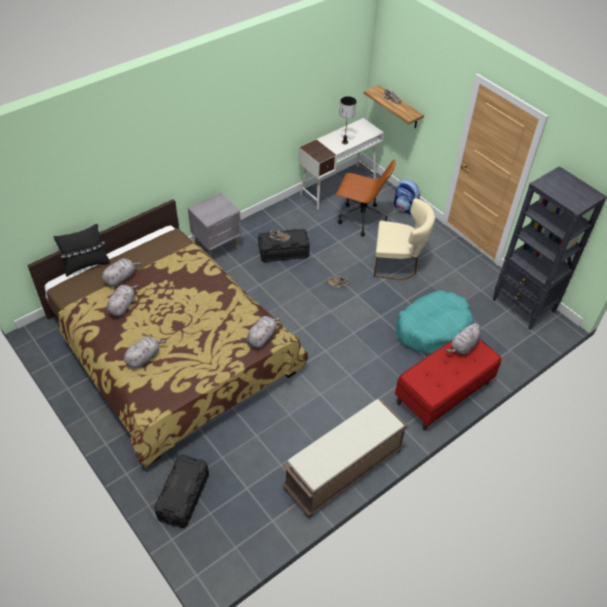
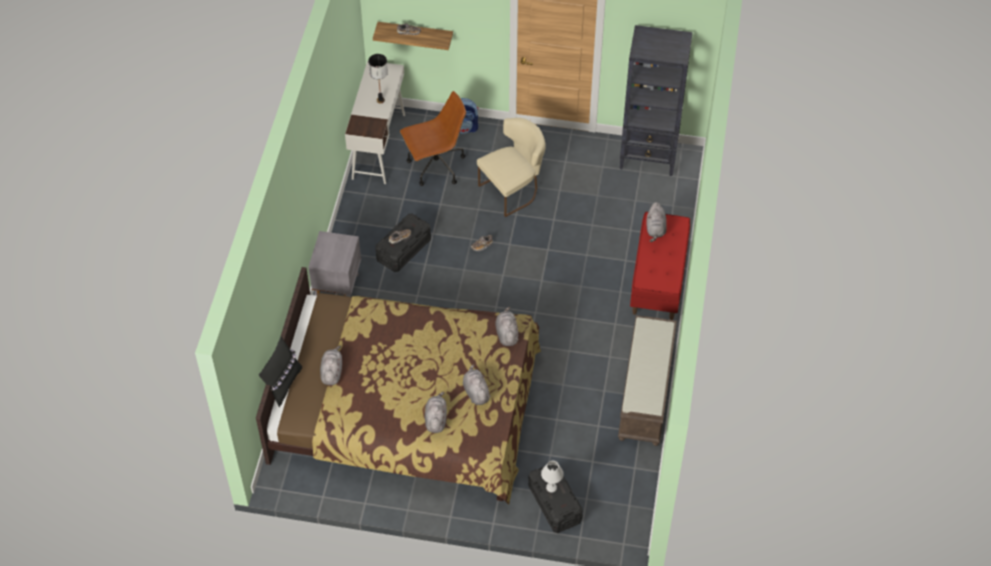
camera: 40 degrees left, 5 degrees up
(122, 306) = (365, 393): grey plush toy -> grey plush toy (476, 392)
(180, 479) = (551, 488): none -> white table lamp
(432, 329) = (599, 230): turquoise dog bed -> none

